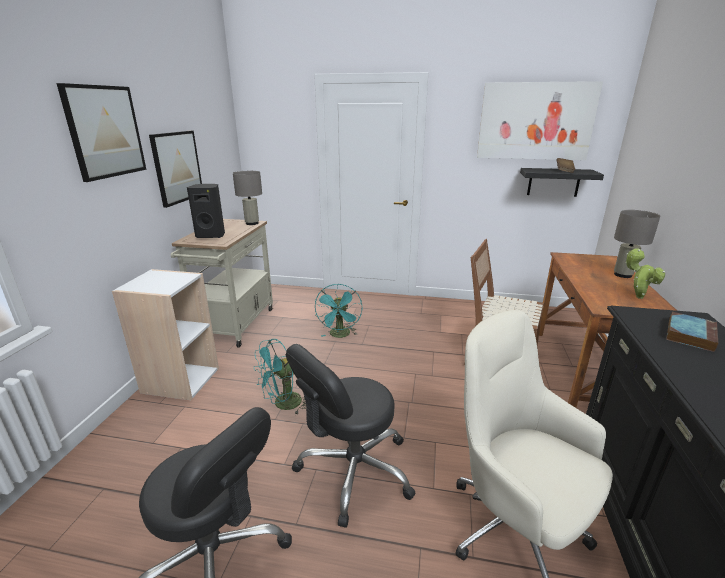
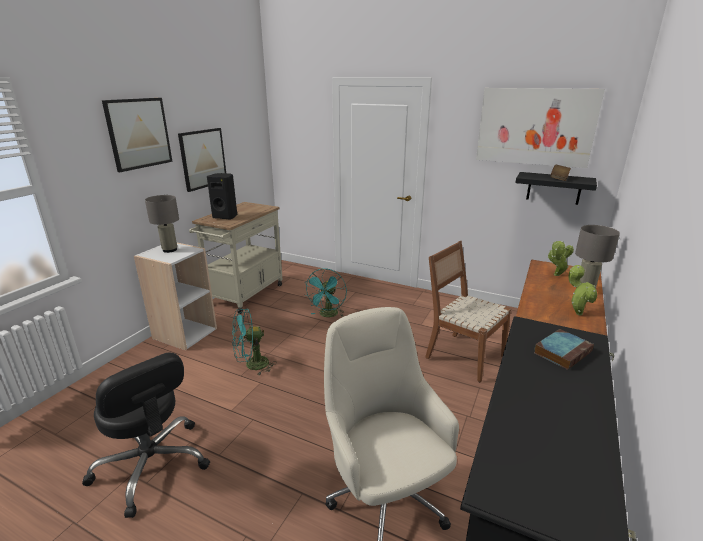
camera: 15 degrees right, 0 degrees up
(252, 223) = (265, 208): grey table lamp -> grey table lamp (169, 250)
(351, 473) = (278, 428): black office chair -> none
(586, 264) = (555, 275): none -> potted plant

